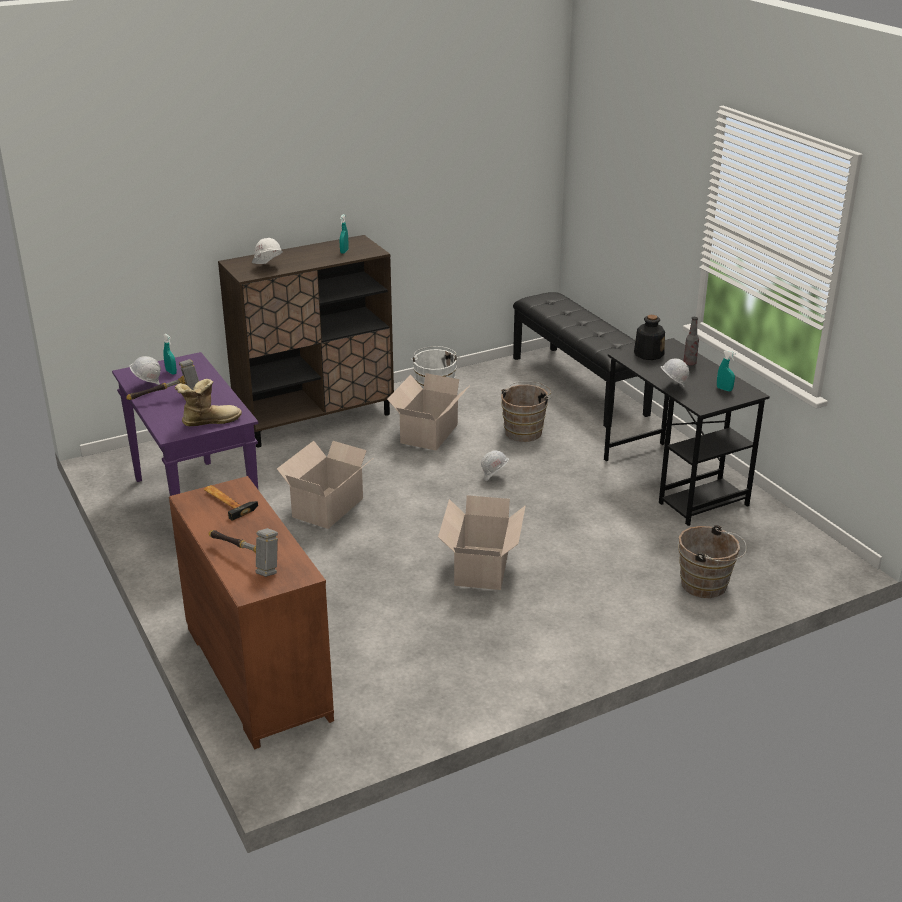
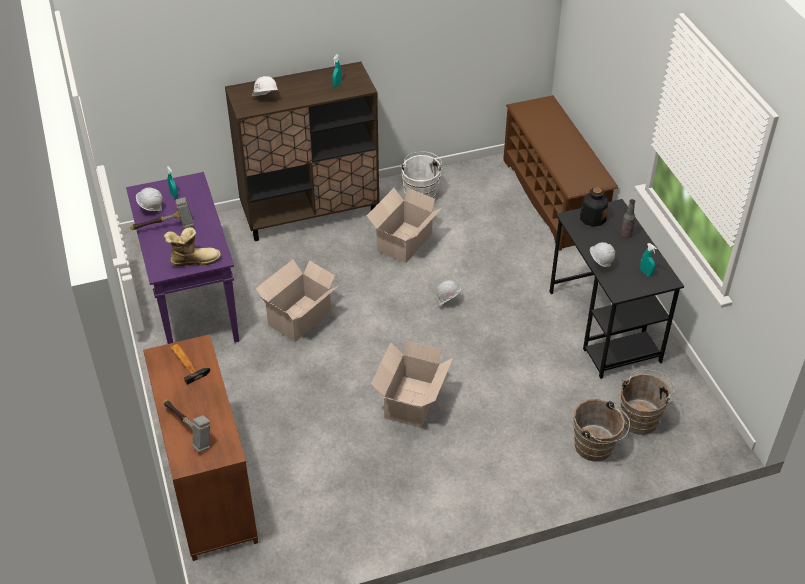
camera: 10 degrees right, 15 degrees up
(524, 431) = (488, 249): brown bucket -> brown bucket (640, 417)
(579, 385) = (553, 198): black bench -> brown shoe rack

